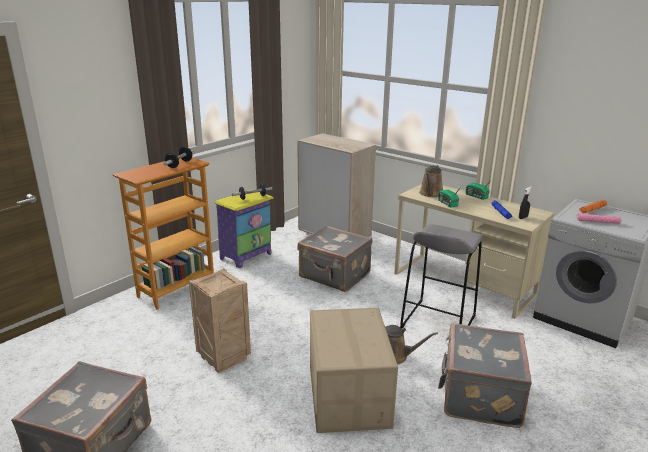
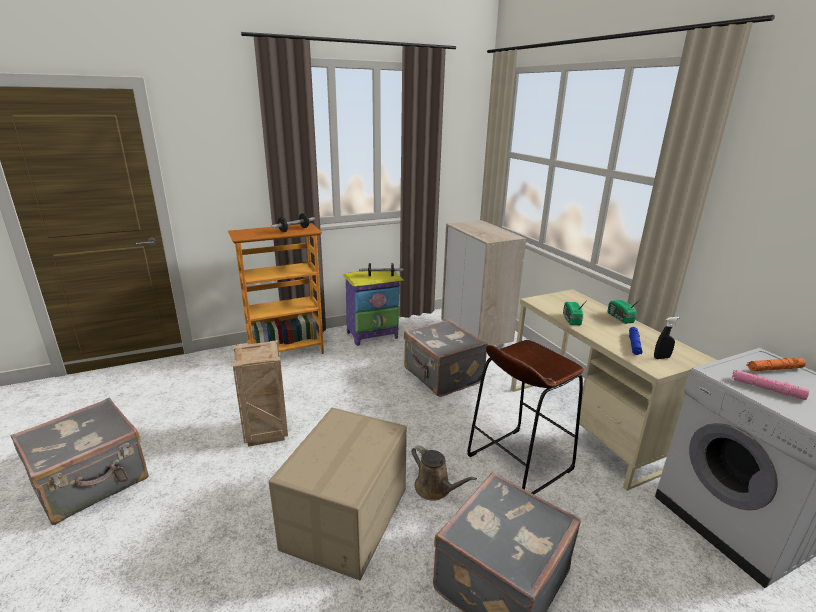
camera: 25 degrees right, 0 degrees up
(430, 194) = (561, 304): brown watering can -> none
(437, 321) = (519, 462): grey stool -> brown stool

